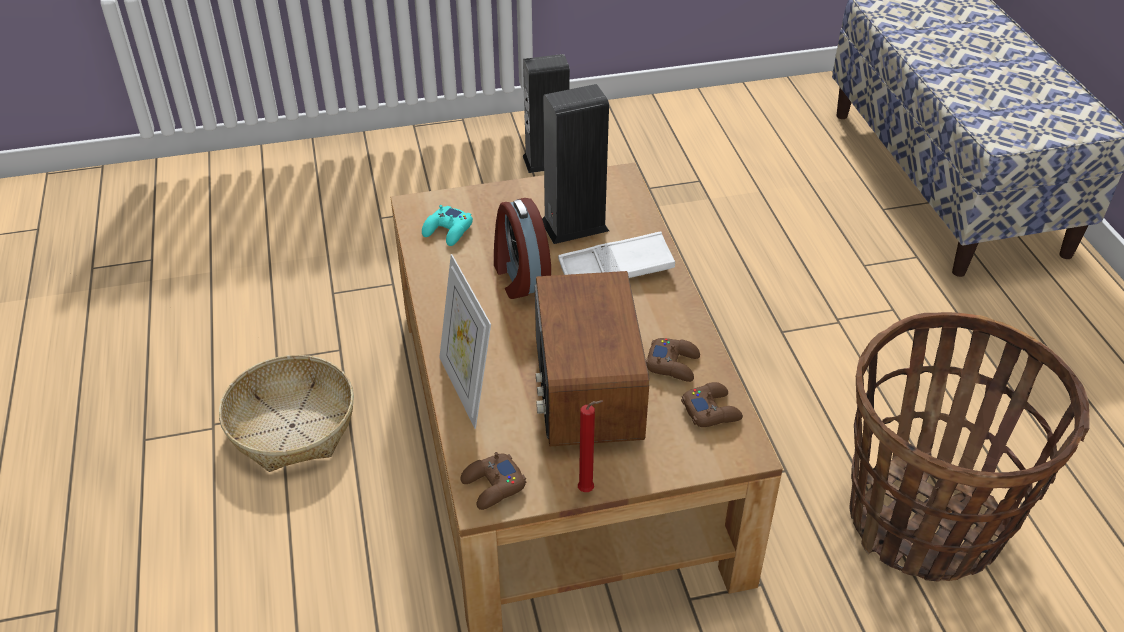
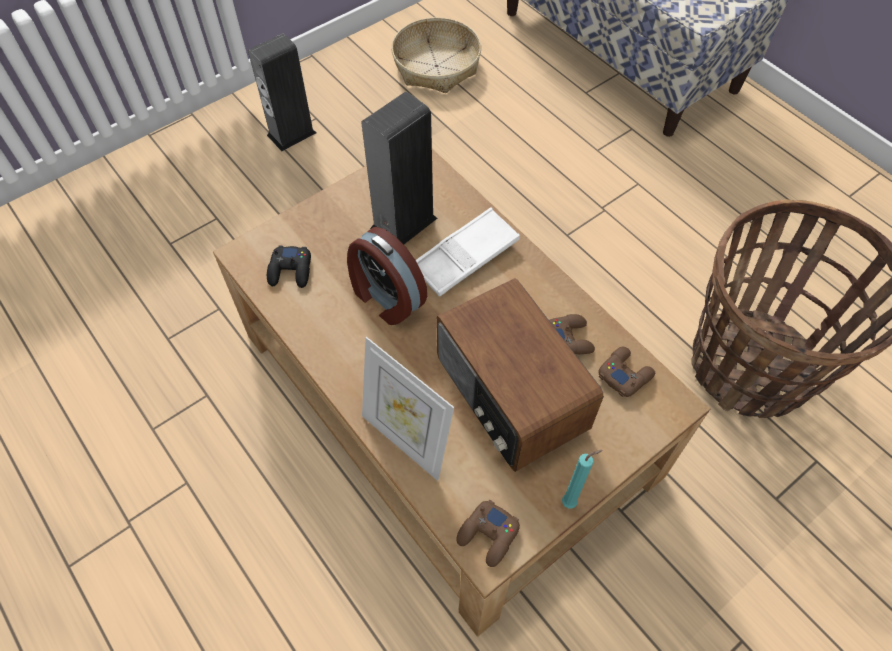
camera: 25 degrees left, 15 degrees up
(293, 426) = (205, 491): basket -> basket (436, 66)
(448, 231) = (291, 271): turquoise game controller -> black game controller
(588, 490) = (571, 502): red candle -> turquoise candle

